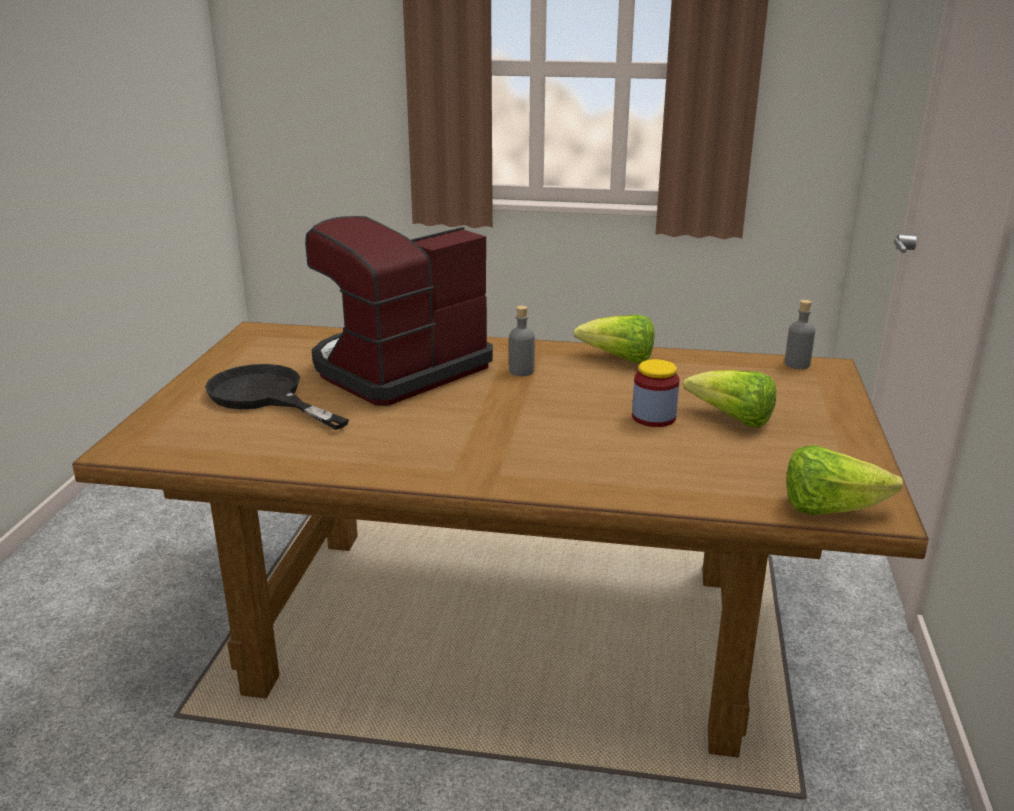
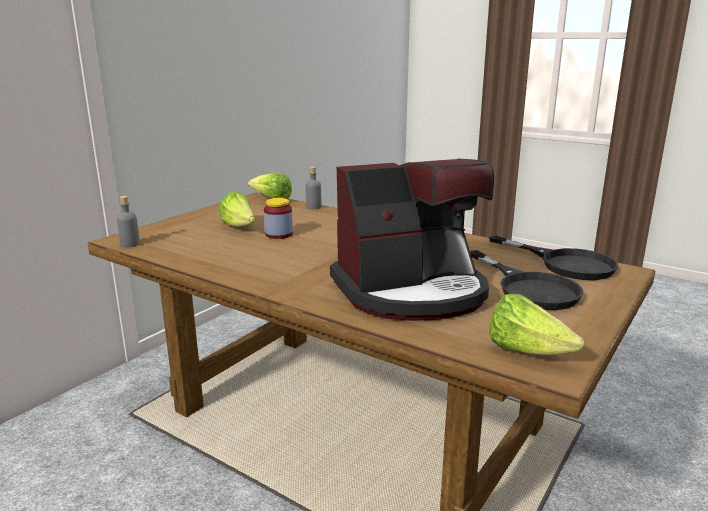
camera: 155 degrees left, 5 degrees down
(206, 445) = (565, 263): none -> black frying pan
(521, 371) = (316, 272): grey bottle -> grey bottle (313, 207)
(619, 359) = (232, 268): lettuce -> lettuce (527, 351)

